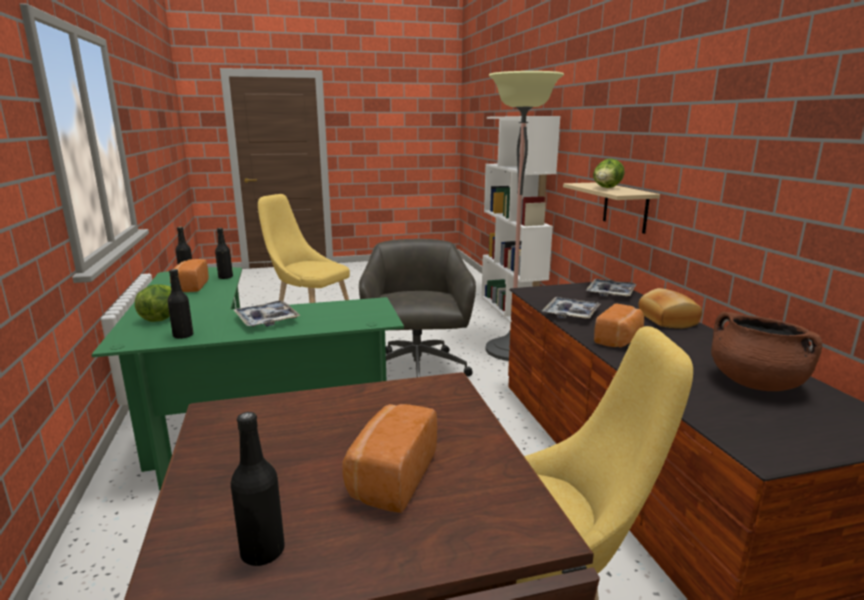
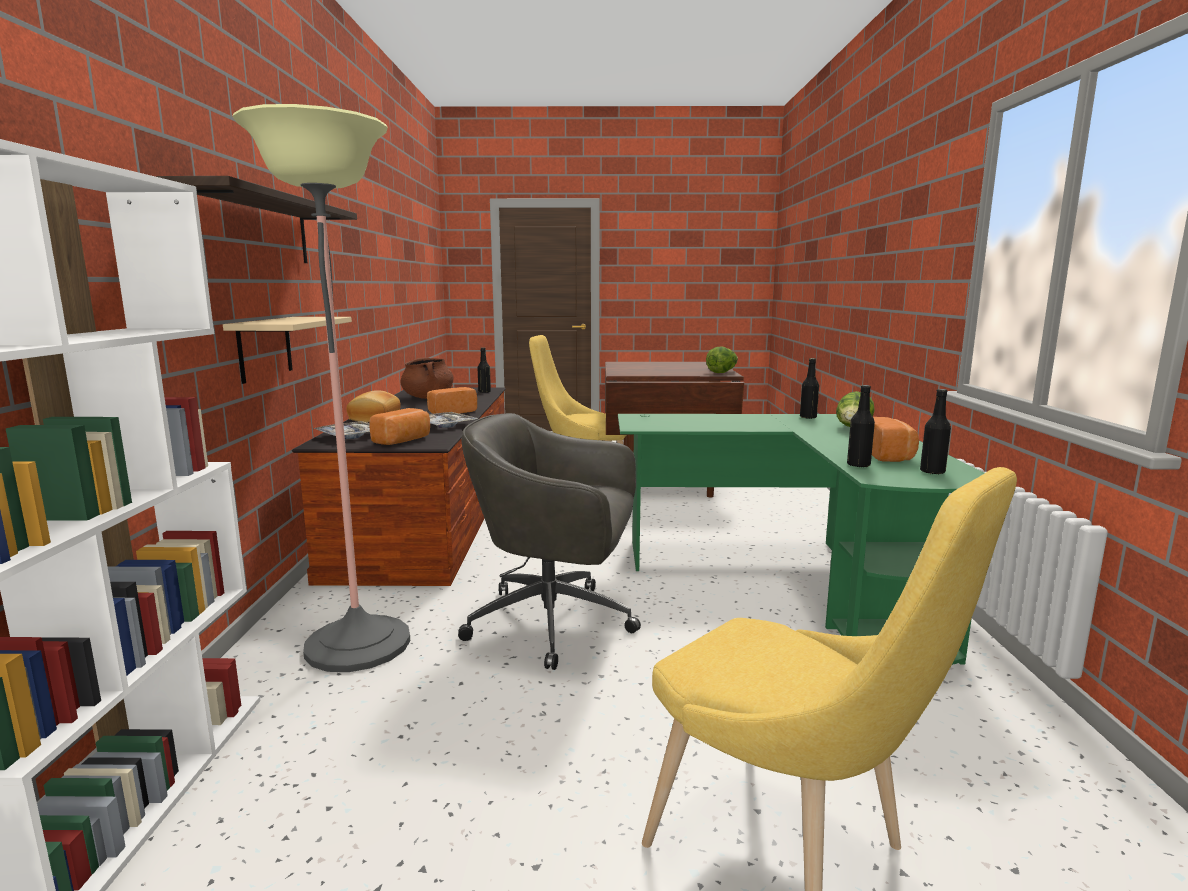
camera: 165 degrees left, 5 degrees down
(262, 552) = (692, 363): black bottle -> black bottle (484, 392)
(267, 320) = (743, 421): tray -> none
(390, 477) = (654, 366): bread -> bread (403, 440)
(417, 371) = (555, 623): grey office chair -> grey office chair turned 90 degrees clockwise
(606, 188) = (302, 319): lettuce -> lettuce (722, 372)
(634, 124) = (251, 229): none -> shelf

